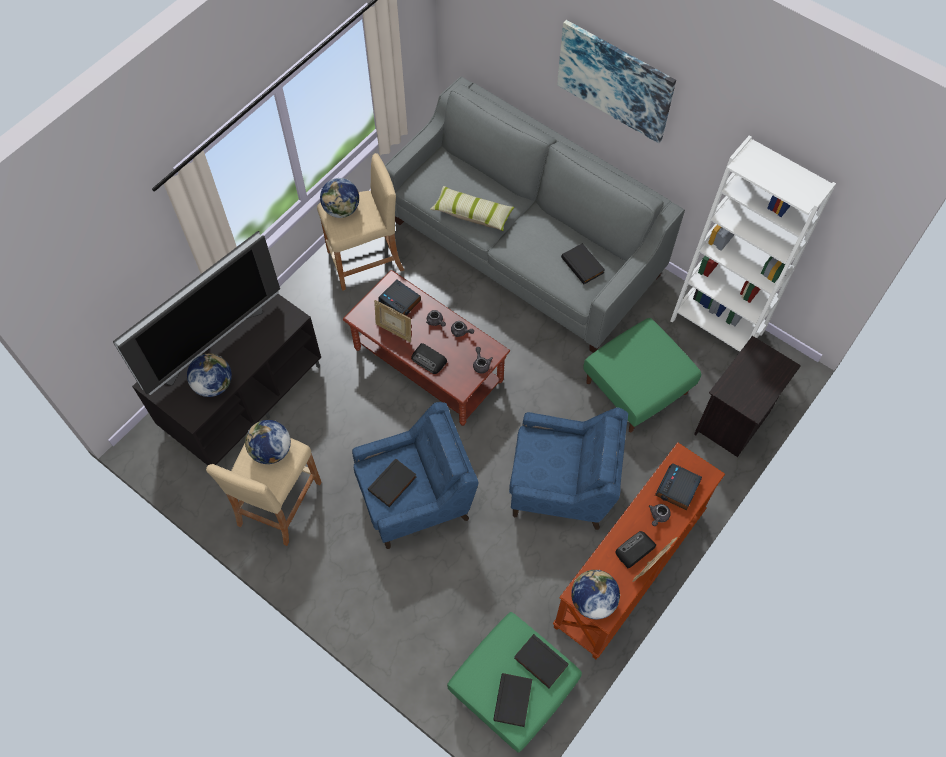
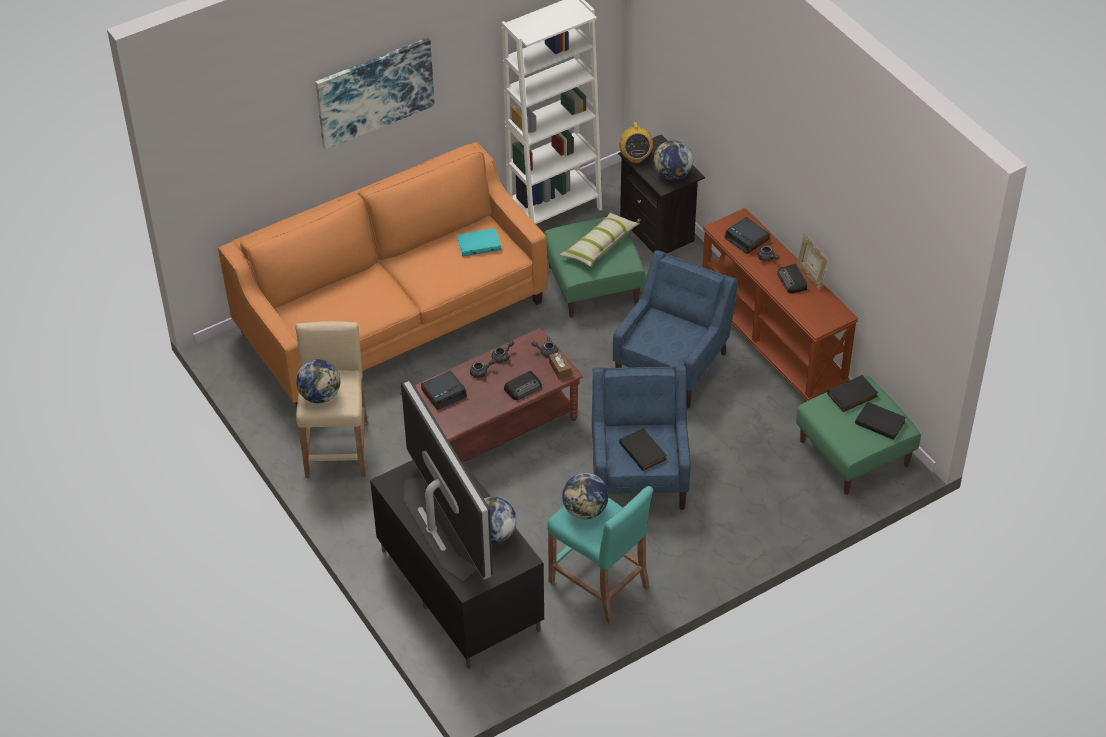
camera: 70 degrees left, 15 degrees down
(279, 503) = (599, 584): beige stool -> turquoise stool
(394, 331) = (476, 406): picture frame -> none
(463, 382) = (560, 369): none -> brown tissue box
(472, 214) = (373, 306): pillow -> pillow (600, 246)
(524, 248) = (391, 318): grey sofa -> orange sofa
(583, 265) = (479, 243): black book -> turquoise book
(592, 601) = (827, 319): globe -> globe (672, 175)
(753, 352) = (635, 157): none -> radio

